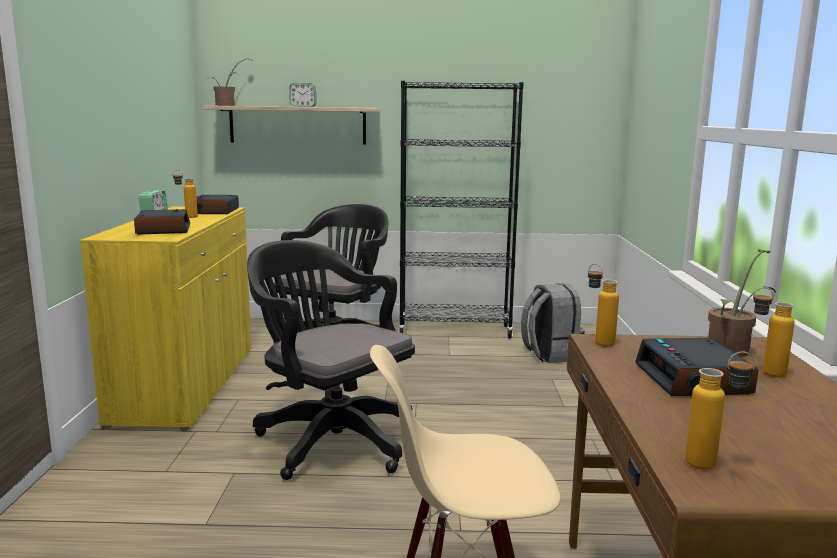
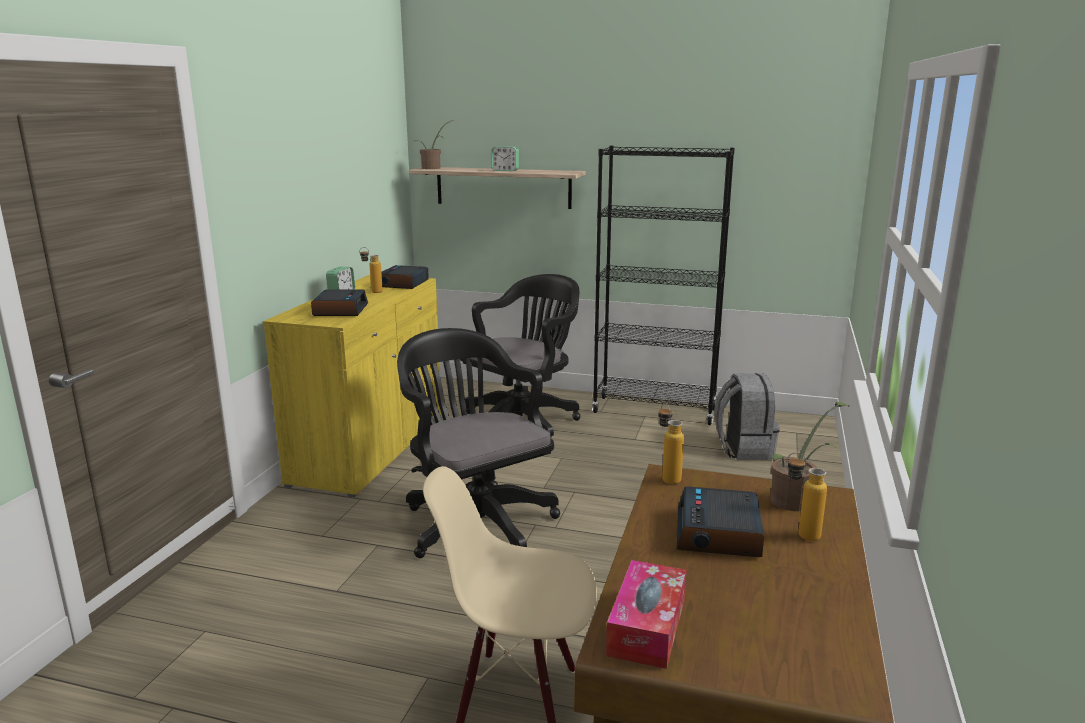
camera: 15 degrees right, 5 degrees up
(713, 464) = (647, 627): bottle -> tissue box

